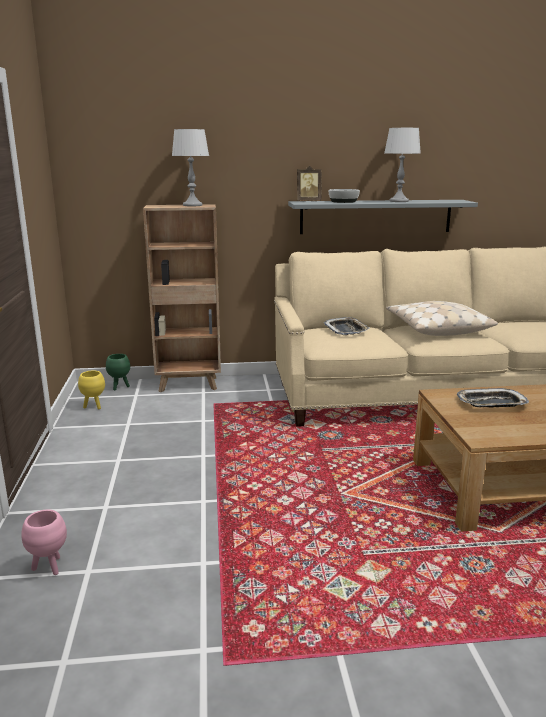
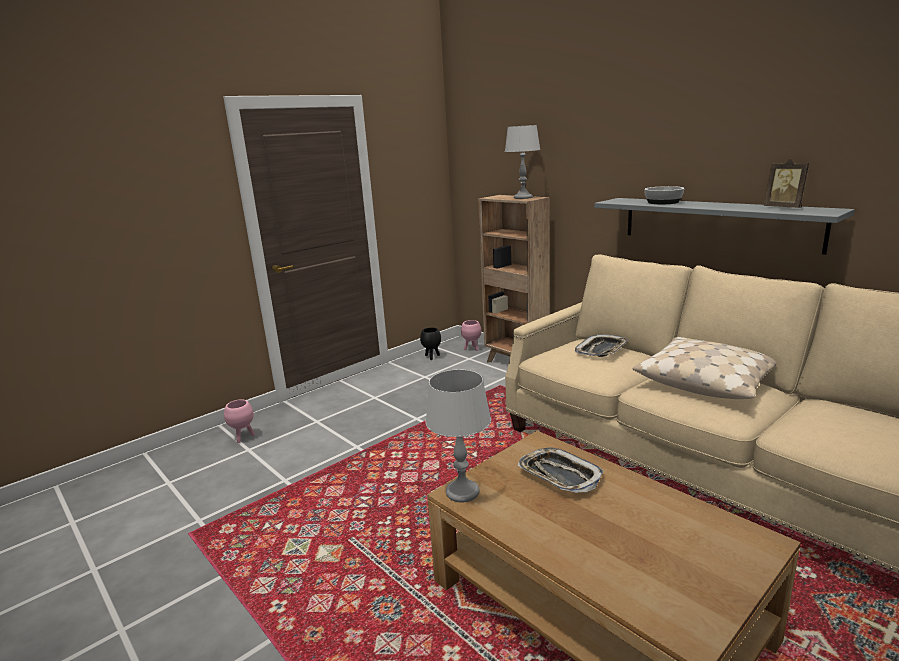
camera: 55 degrees right, 0 degrees up
(94, 406) = (432, 357): yellow planter -> black planter
(120, 387) = (472, 349): green planter -> pink planter
(308, 201) = (628, 200): picture frame -> picture frame (784, 208)
(398, 201) = (732, 206): grey table lamp -> grey table lamp (462, 492)

